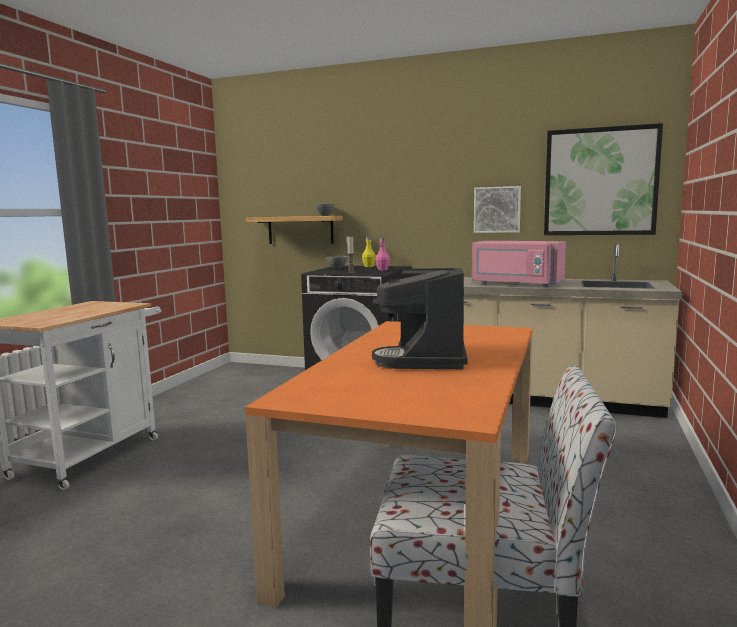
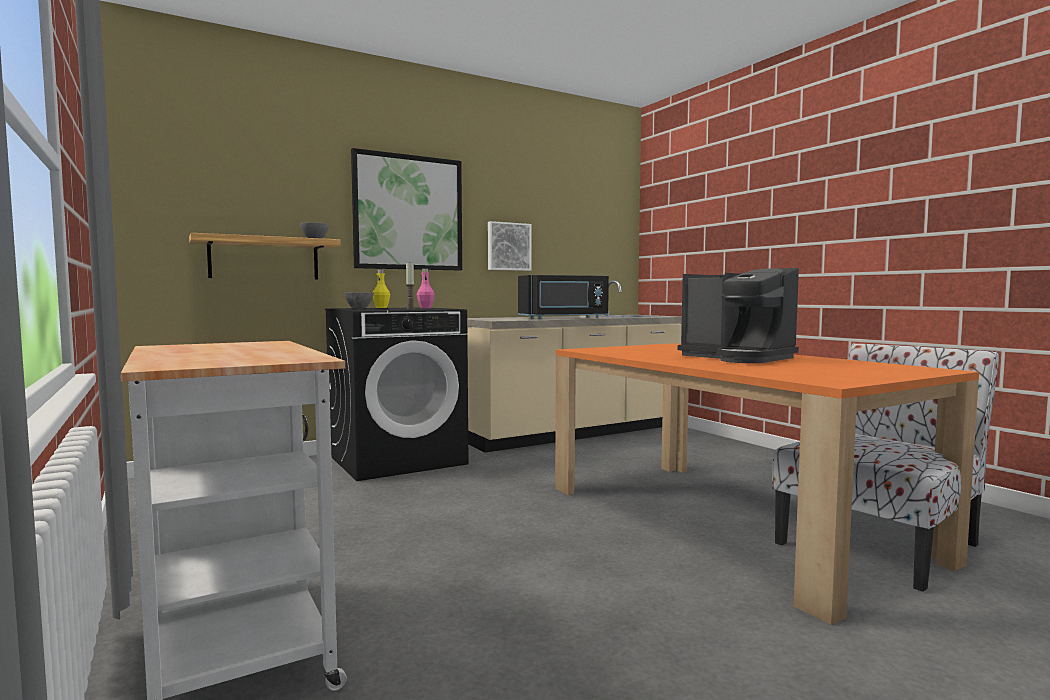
camera: 50 degrees left, 5 degrees down
(515, 284) = (564, 318): pink microwave -> black microwave
(600, 182) = (588, 227): picture -> picture (408, 213)

